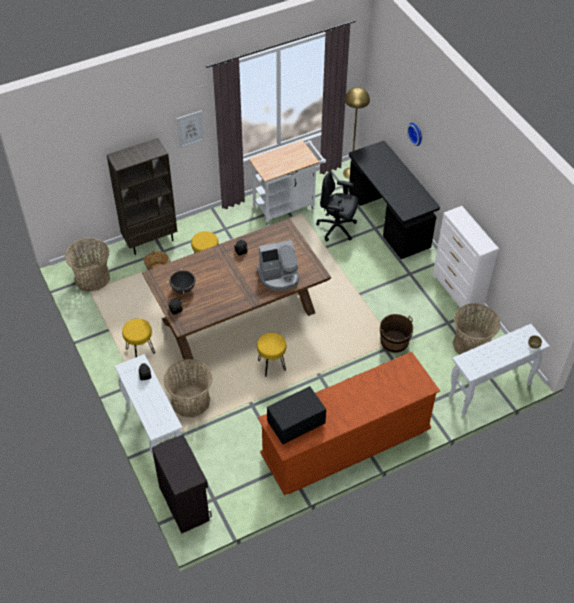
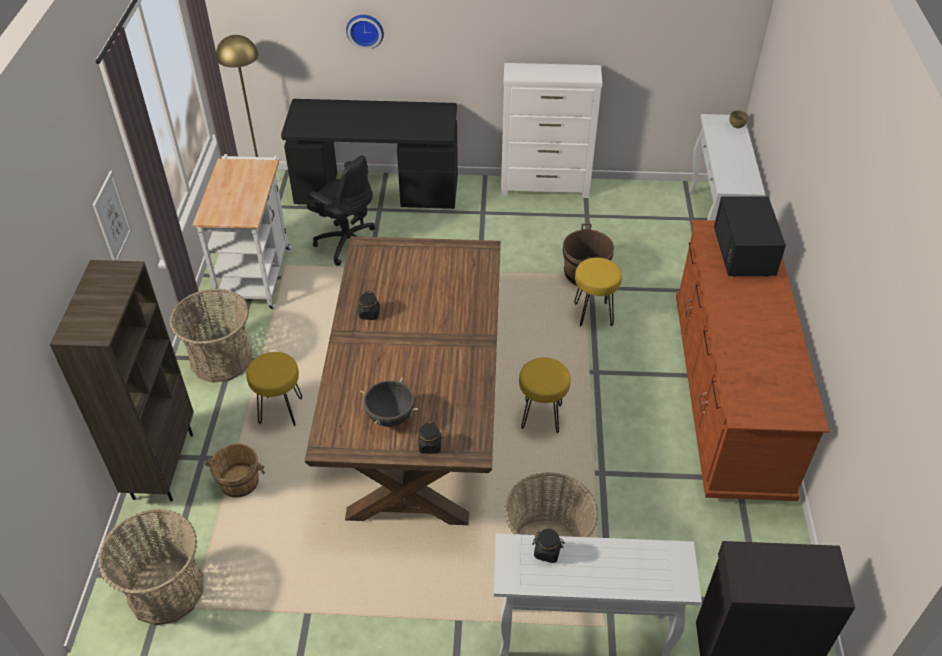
camera: 60 degrees left, 5 degrees down
(140, 351) = (393, 583): yellow stool -> yellow stool (593, 315)
(279, 276) = (457, 292): coffee machine -> none
(296, 424) = (763, 386): black microwave -> black microwave (744, 254)
(337, 228) = (347, 243): black office chair -> black office chair turned 105 degrees counterclockwise
(471, 344) = (634, 211): basket -> basket (221, 359)

